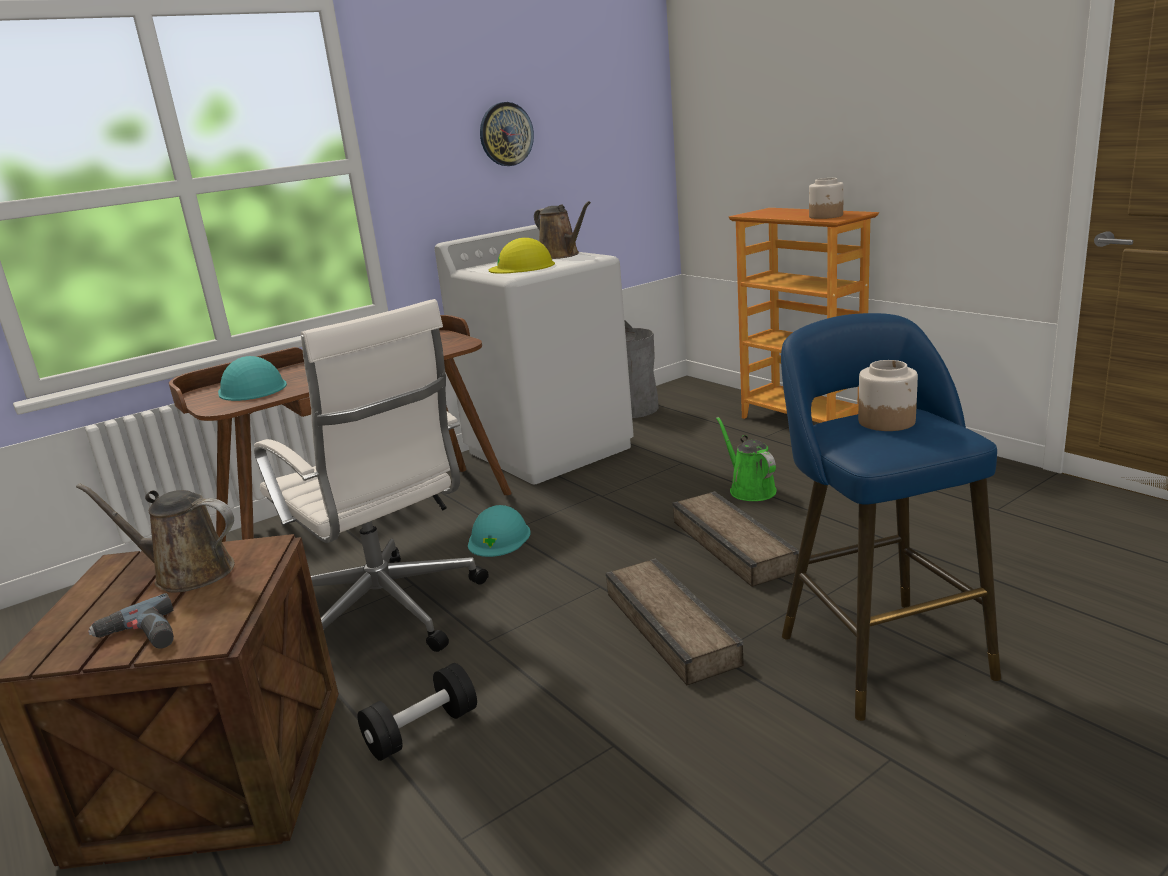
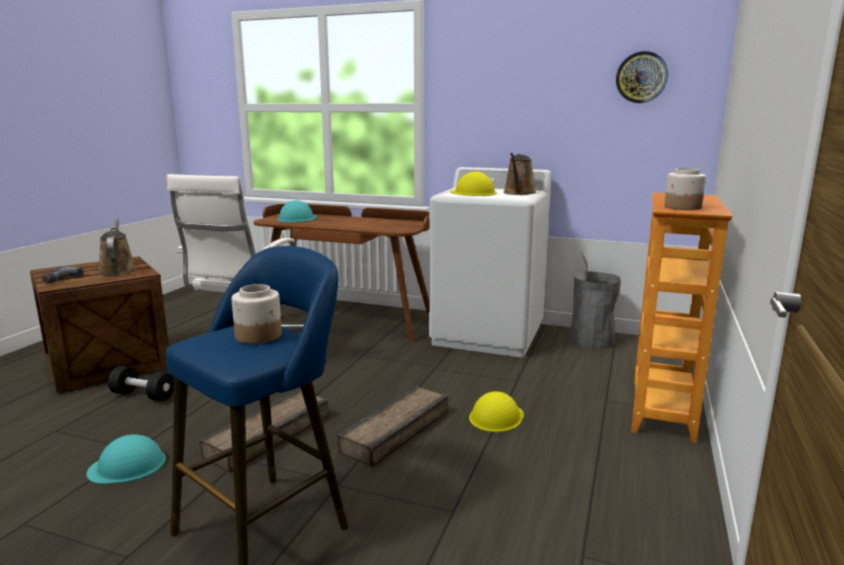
camera: 55 degrees right, 5 degrees down
(499, 538) = (351, 356): turquoise hard hat -> turquoise hard hat (128, 466)
(506, 134) = (535, 98): wall clock -> wall clock (641, 77)
(749, 489) = (496, 417): green watering can -> yellow hard hat

